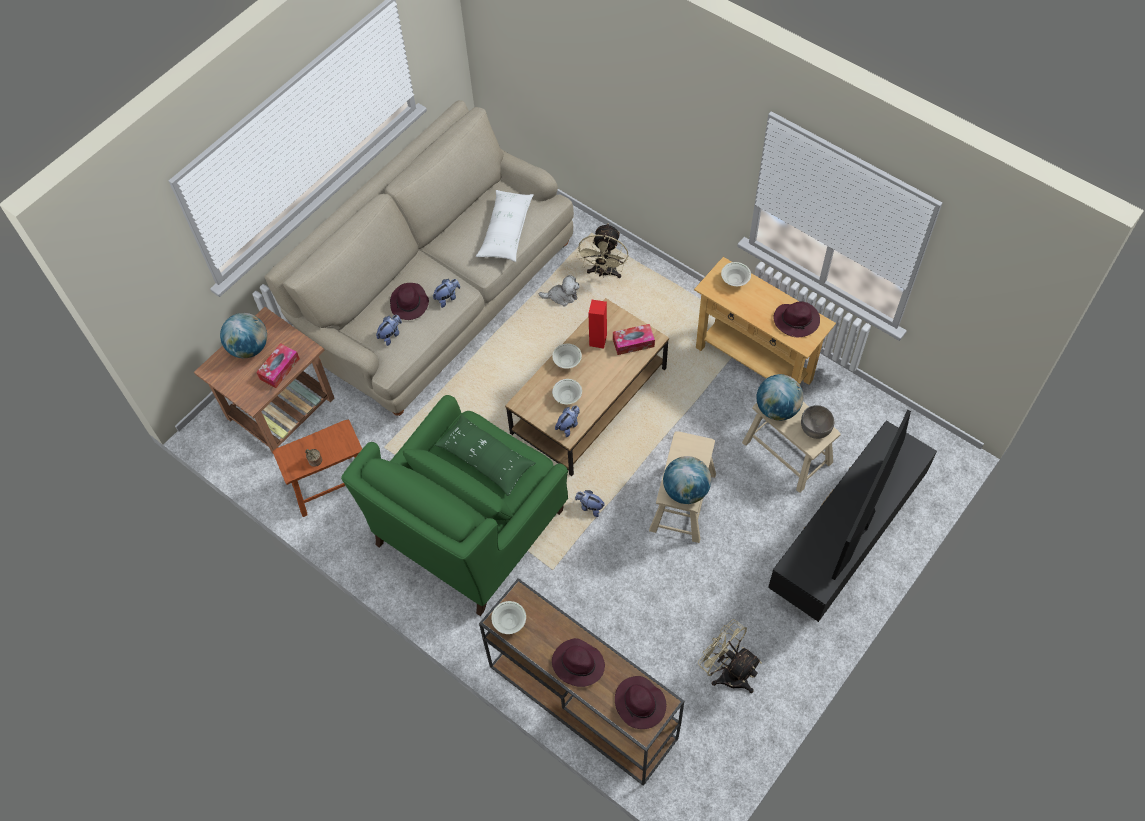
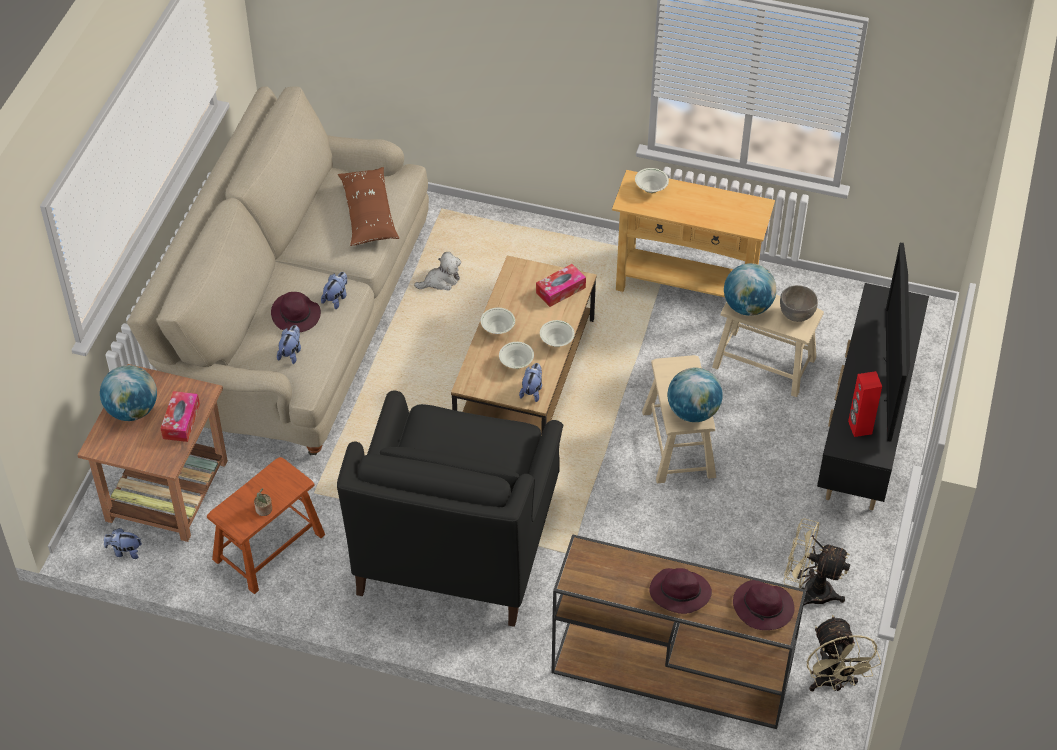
camera: 25 degrees left, 10 degrees down
(470, 527) = (456, 542): green armchair -> black armchair
(485, 459) = (464, 444): green pillow -> none
(506, 231) = (368, 214): white pillow -> brown pillow
(509, 622) = (585, 578): white bowl -> white bowl (556, 342)
(590, 507) = (580, 480): plush toy -> plush toy (125, 551)
(597, 340) = (520, 299): red speaker -> red speaker (859, 427)
(604, 273) = (476, 244): beige fan -> beige fan (832, 682)
(797, 320) = (734, 208): purple hat -> none

